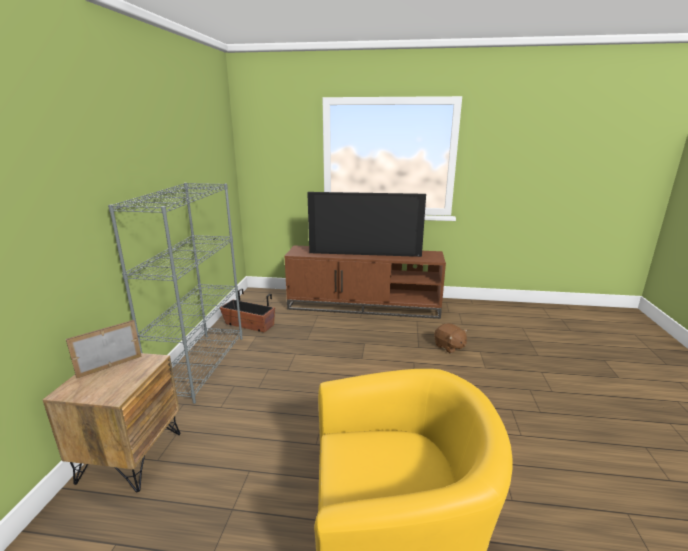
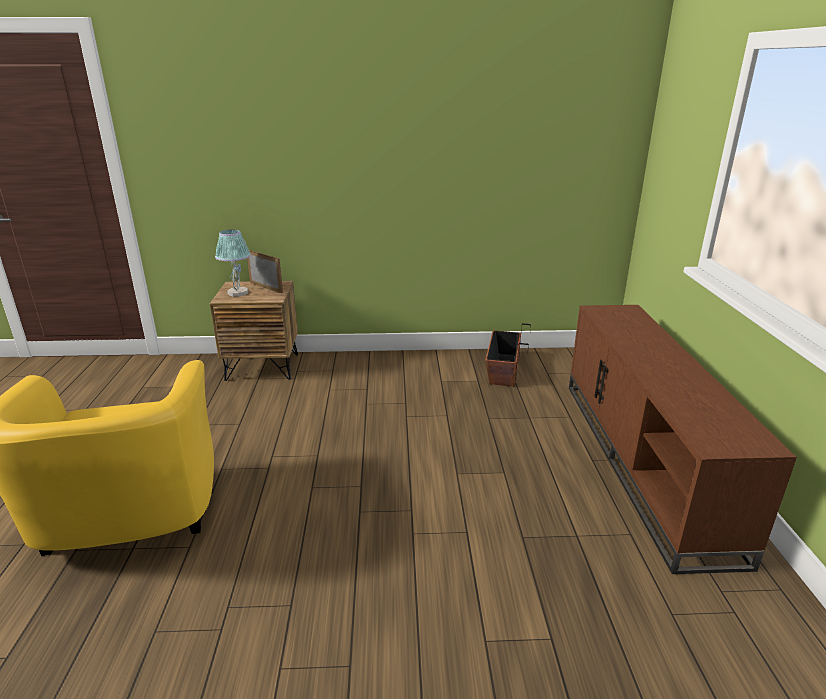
camera: 80 degrees right, 5 degrees up
(105, 386) = (238, 292): none -> table lamp
(201, 364) = (400, 362): grey bookcase -> none
(365, 252) = (667, 363): television -> none
(449, 347) = (545, 584): brown plush toy -> none

